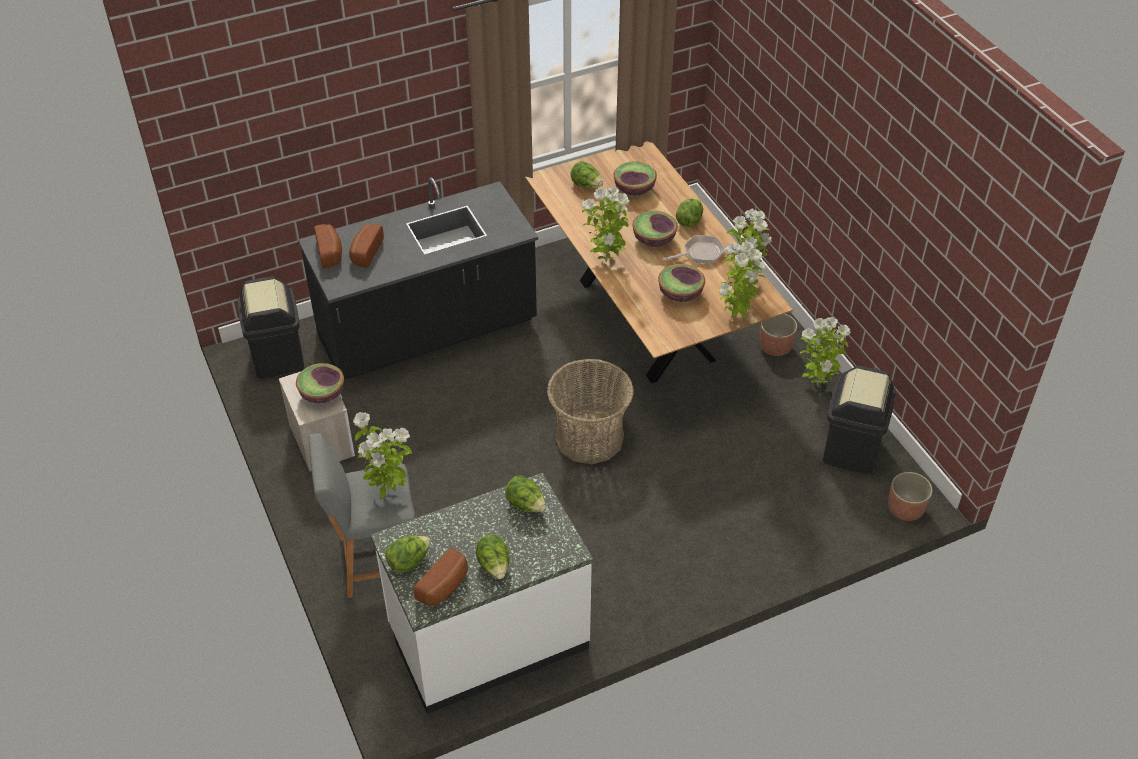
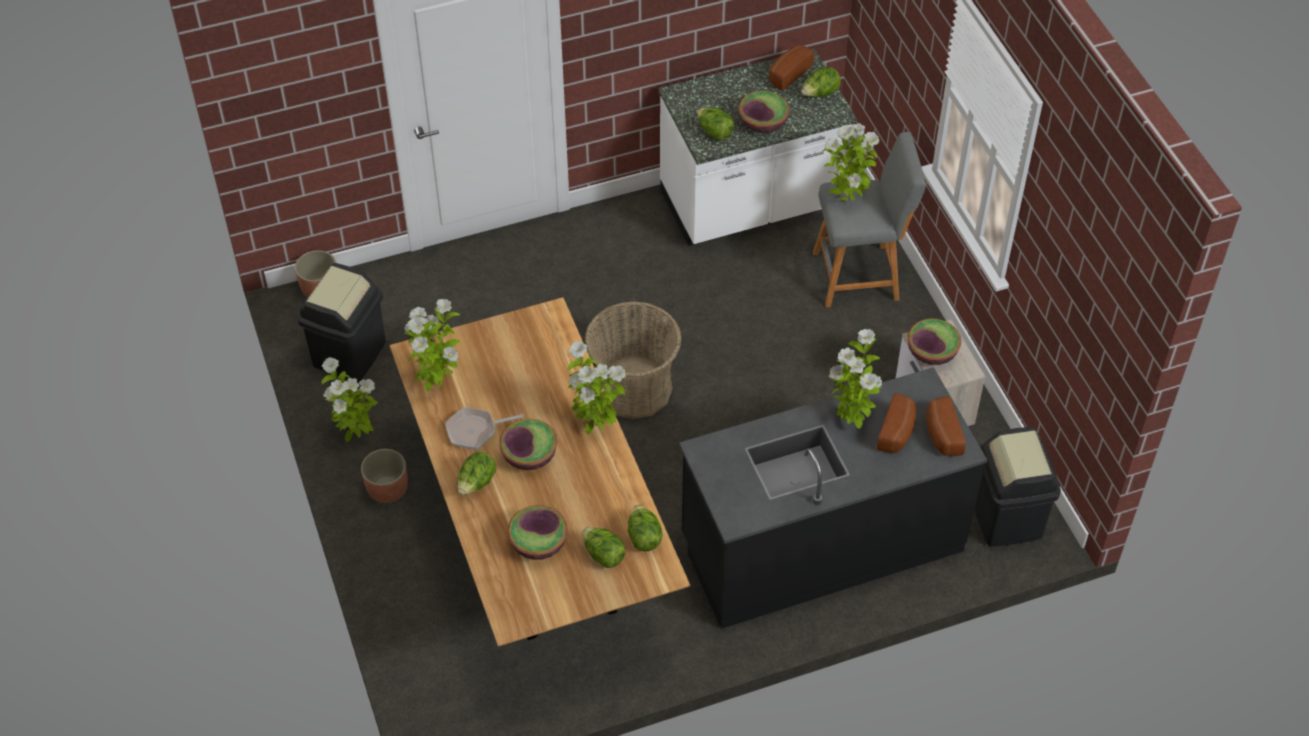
camera: 175 degrees left, 5 degrees up
(494, 566) = (745, 86): lettuce -> lettuce (643, 537)
(680, 294) = (515, 374): bowl -> bowl (762, 124)
(735, 317) = (459, 339): potted plant -> potted plant (852, 420)

